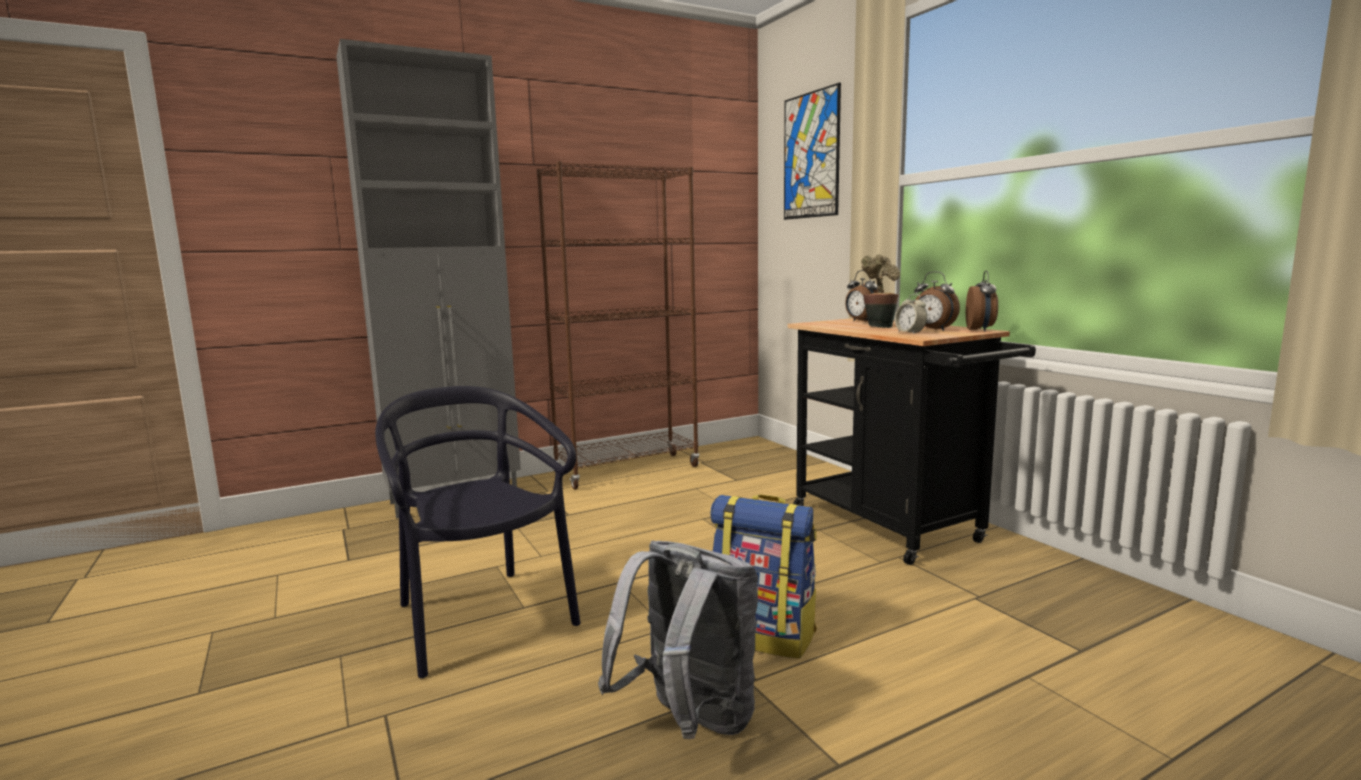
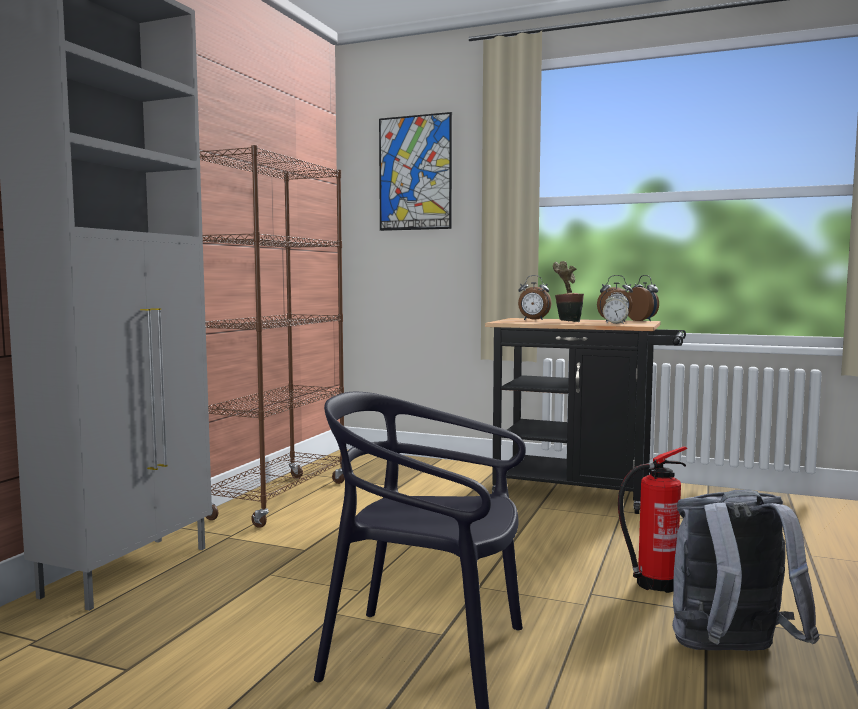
camera: 40 degrees left, 5 degrees down
(764, 634) = (652, 584): backpack -> fire extinguisher

